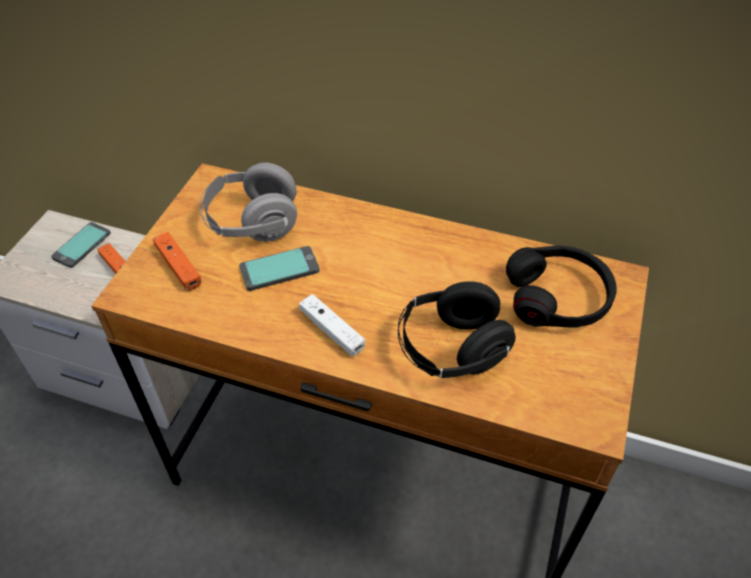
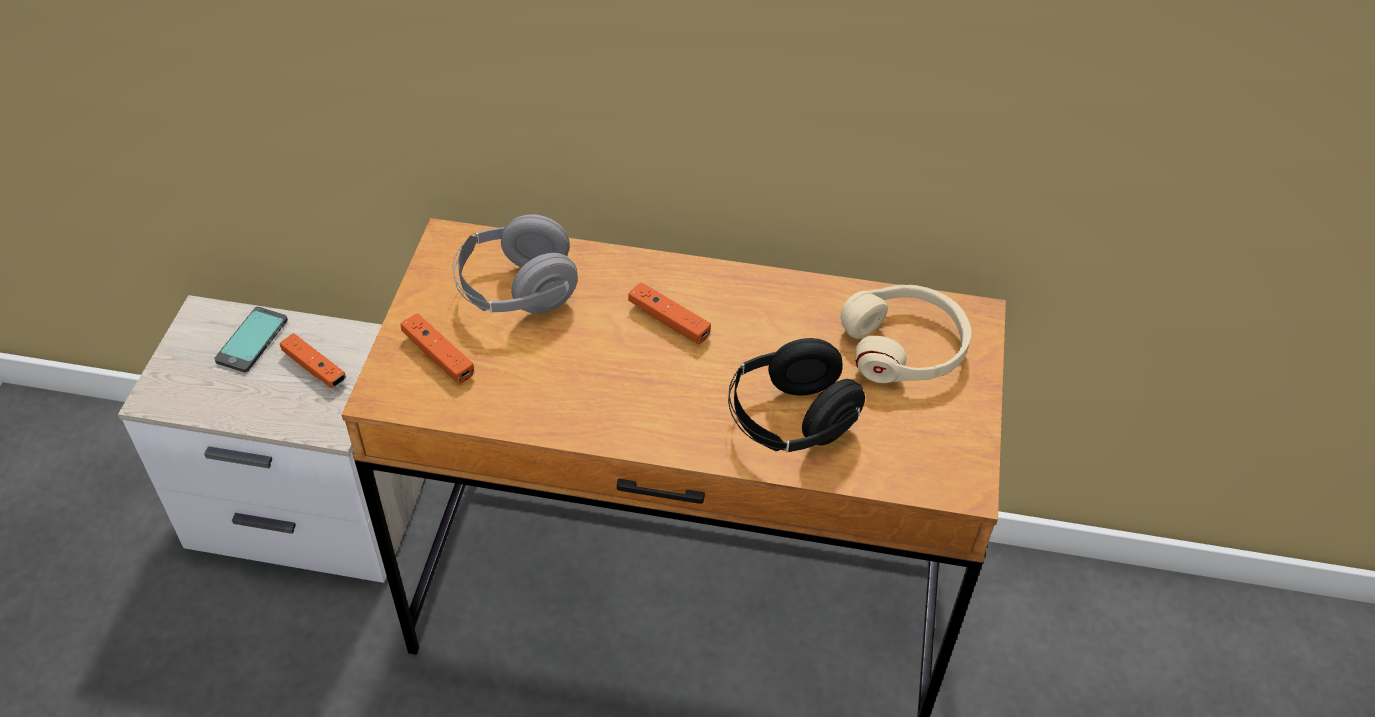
camera: 10 degrees left, 0 degrees up
(279, 269) = (565, 346): phone -> none
(331, 331) = (646, 413): white game controller -> none
(366, 257) = (669, 321): none -> orange game controller
(557, 297) = (904, 346): black headphones -> beige headphones

